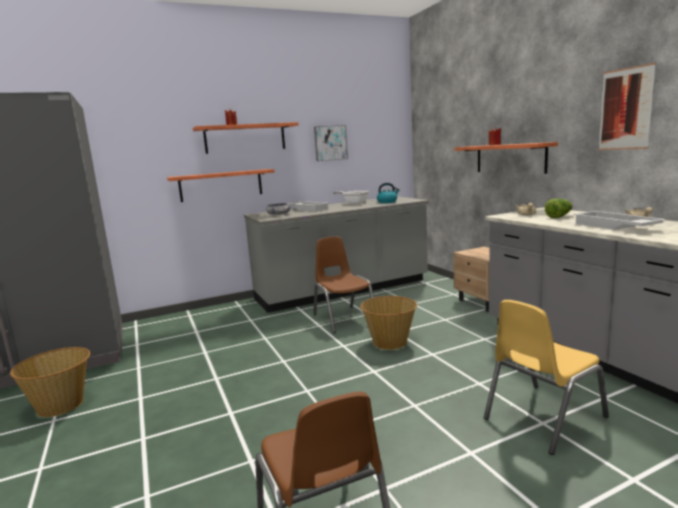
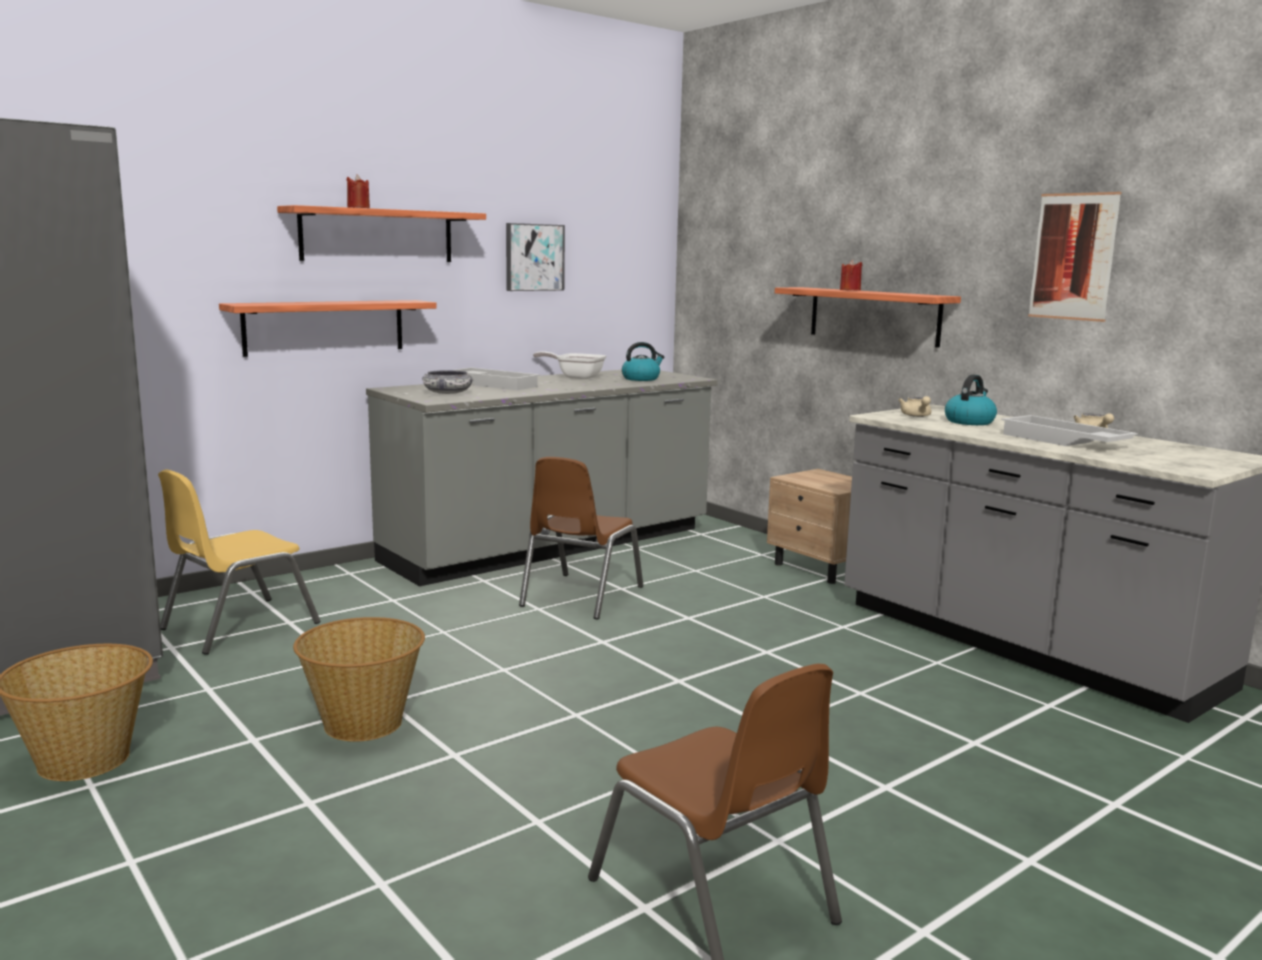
camera: 15 degrees left, 0 degrees up
(344, 319) = (580, 596): brown chair -> brown chair turned 120 degrees counterclockwise
(390, 342) = (684, 634): basket -> basket (363, 722)
(543, 417) = (972, 735): yellow chair -> yellow chair (239, 626)
(558, 216) = (969, 421): lettuce -> kettle

